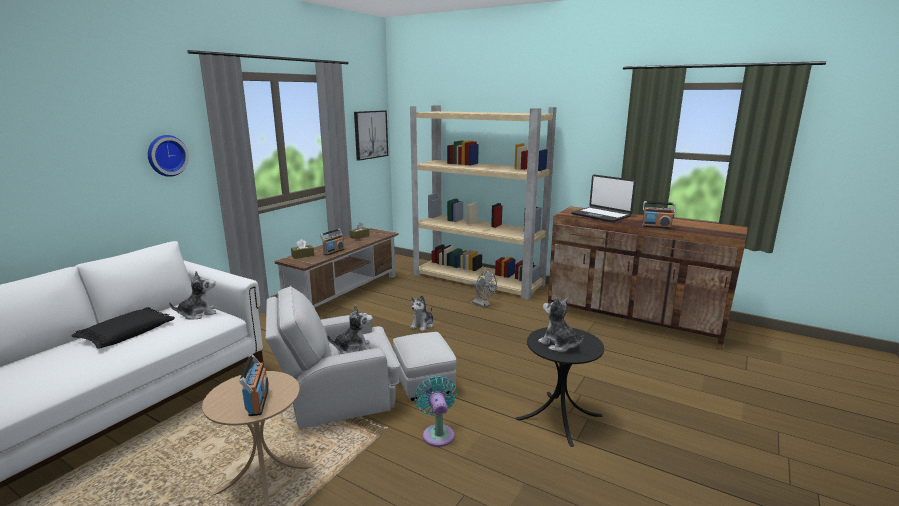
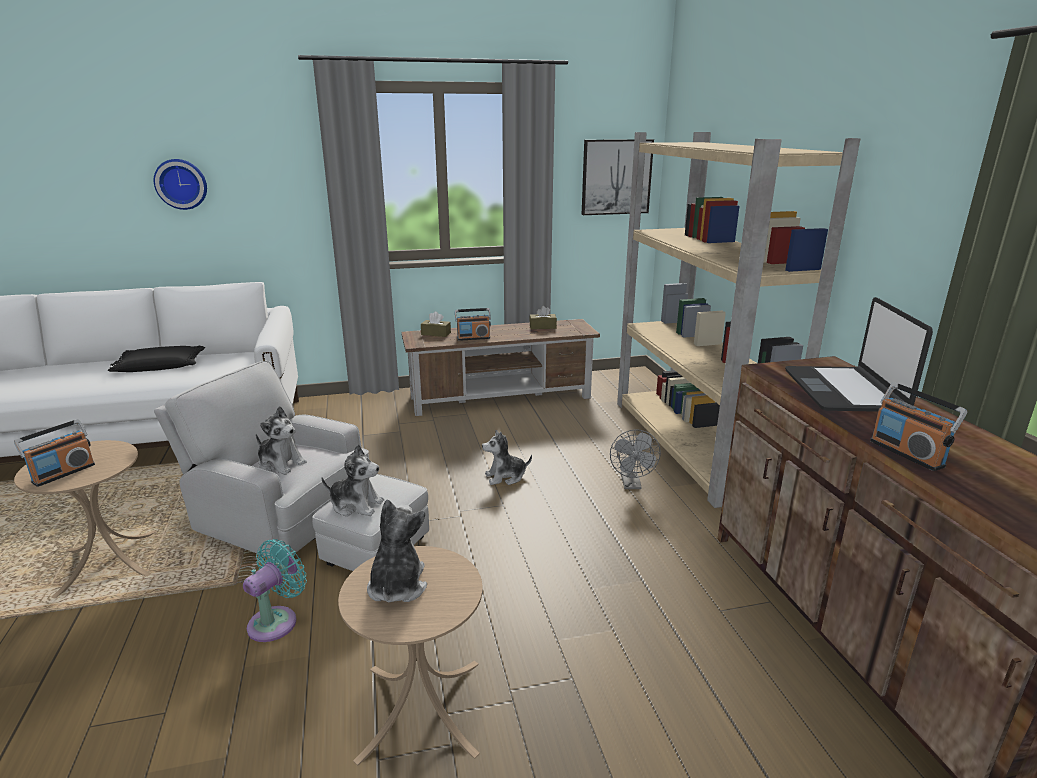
camera: 45 degrees right, 5 degrees up
(166, 155) = (277, 183): wall clock -> wall clock (181, 184)
(198, 314) = (229, 366): plush toy -> plush toy (356, 505)
(559, 417) = (420, 709): black side table -> beige side table

